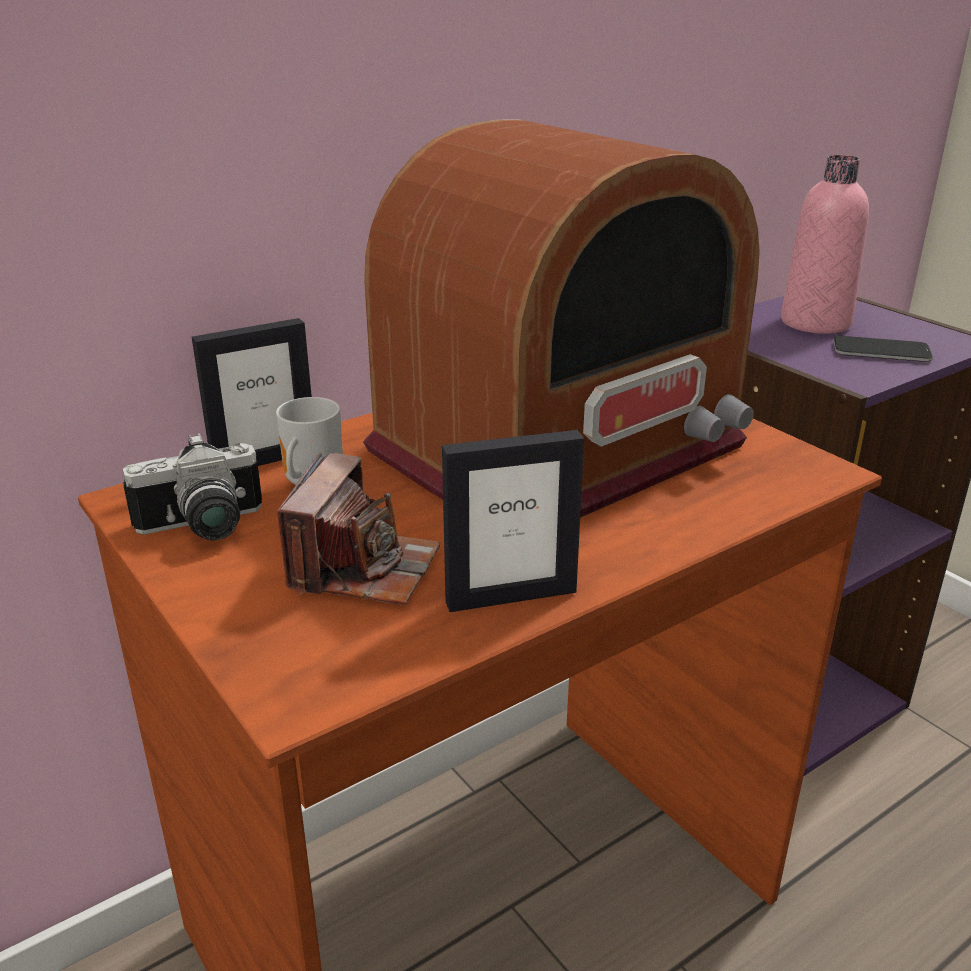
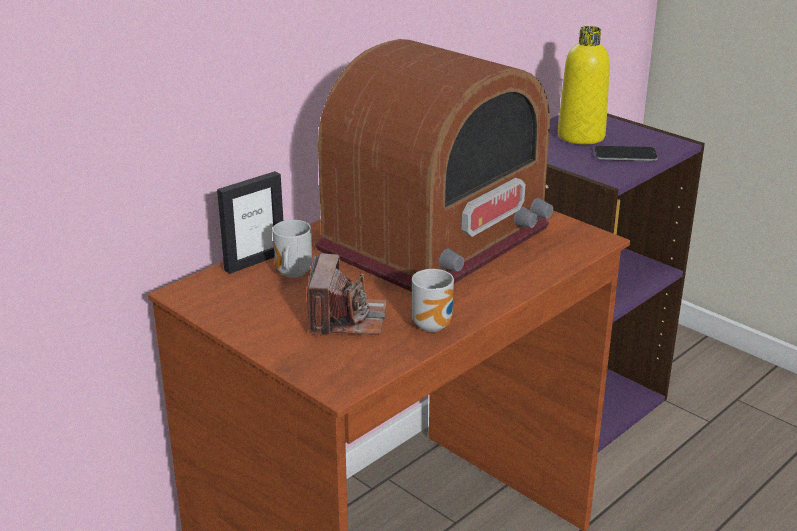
camera: 10 degrees left, 0 degrees up
(203, 528) = (240, 305): camera -> none
(510, 596) = (435, 325): picture frame -> mug
(815, 323) = (581, 136): pink bottle -> yellow bottle

